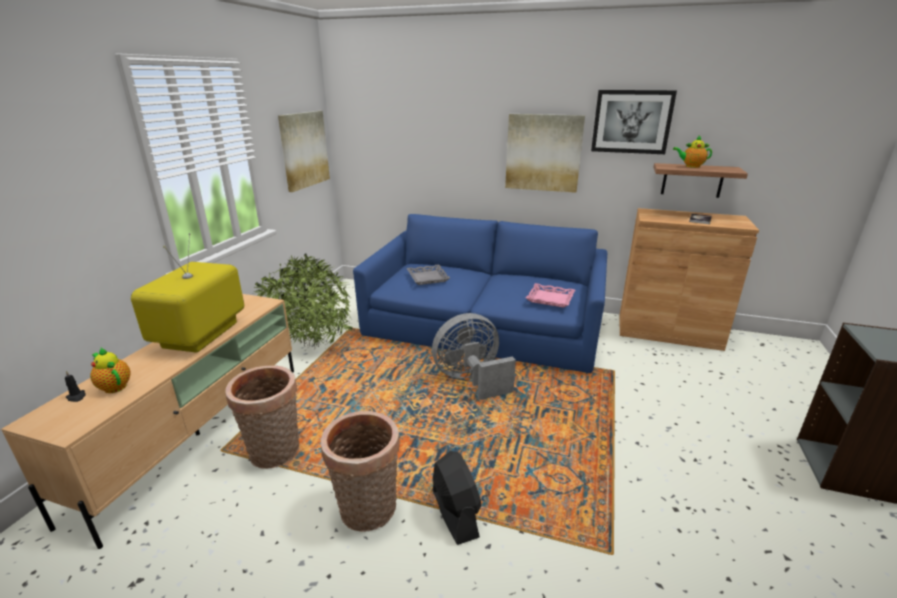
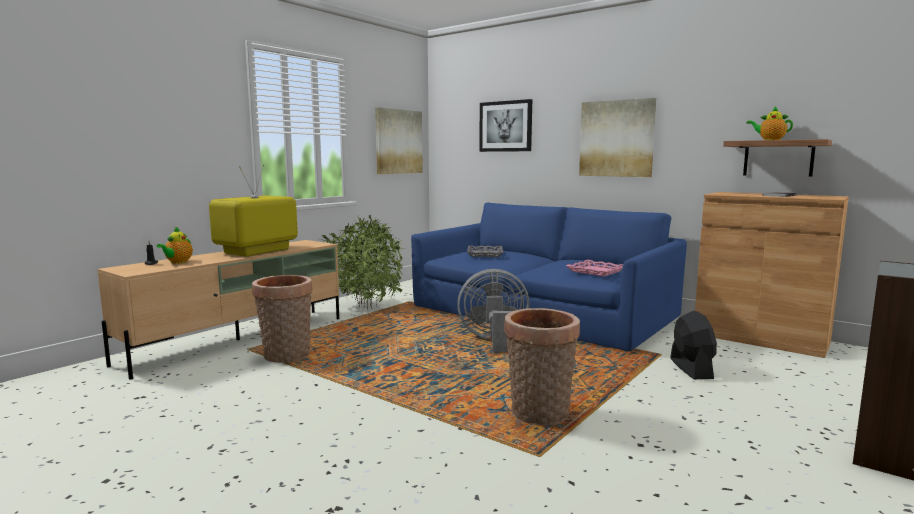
camera: 20 degrees right, 15 degrees down
(114, 386) = (177, 262): teapot -> teapot turned 135 degrees counterclockwise
(367, 512) = (333, 395): basket -> basket (539, 415)
(455, 513) = (407, 408): black fan -> black fan (691, 368)
(631, 122) = (704, 100): picture -> picture (505, 126)

